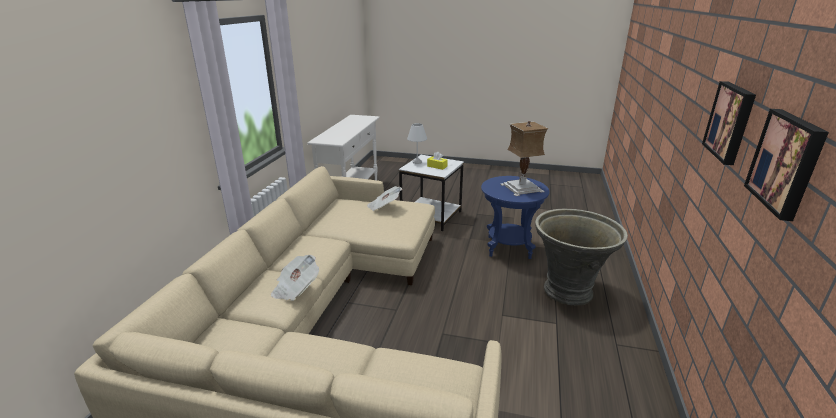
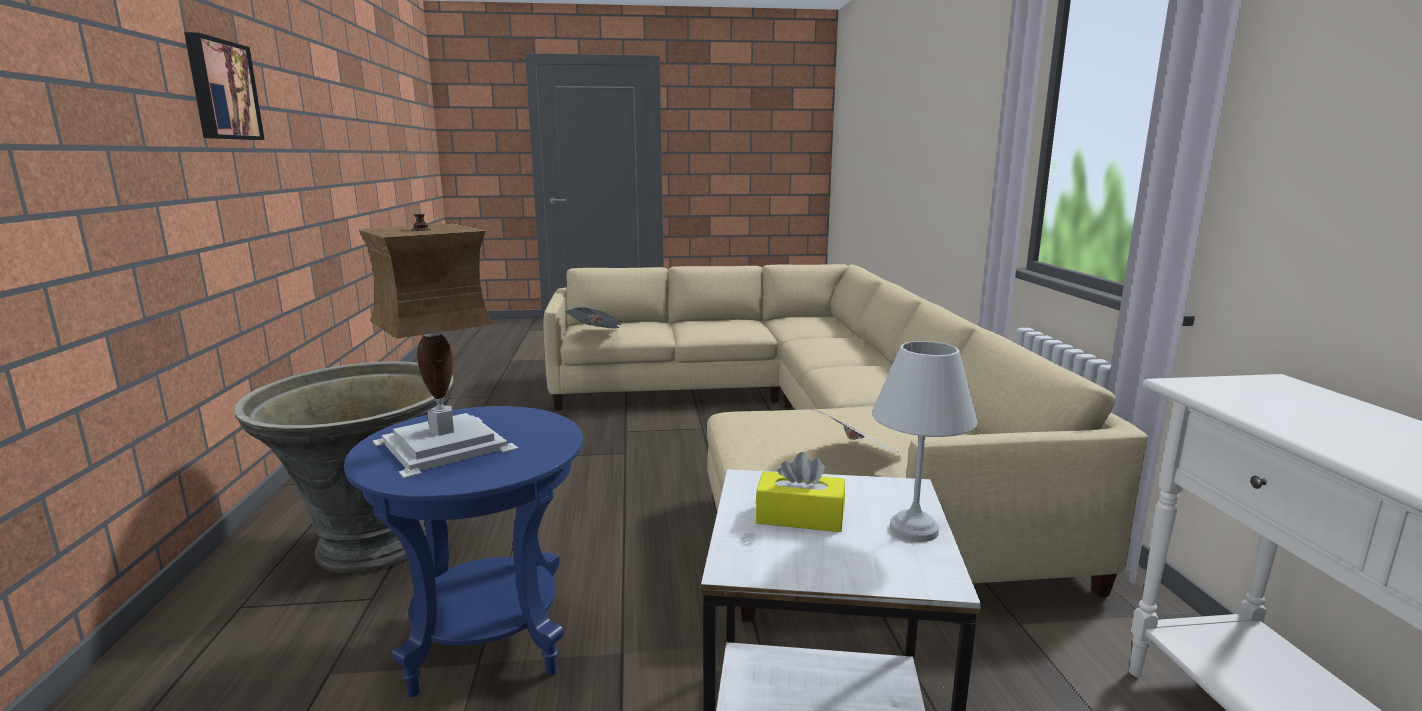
camera: 160 degrees right, 10 degrees down
(295, 288) = (811, 348): newspaper -> newspaper (596, 334)
(787, 162) = (295, 103): picture -> none

